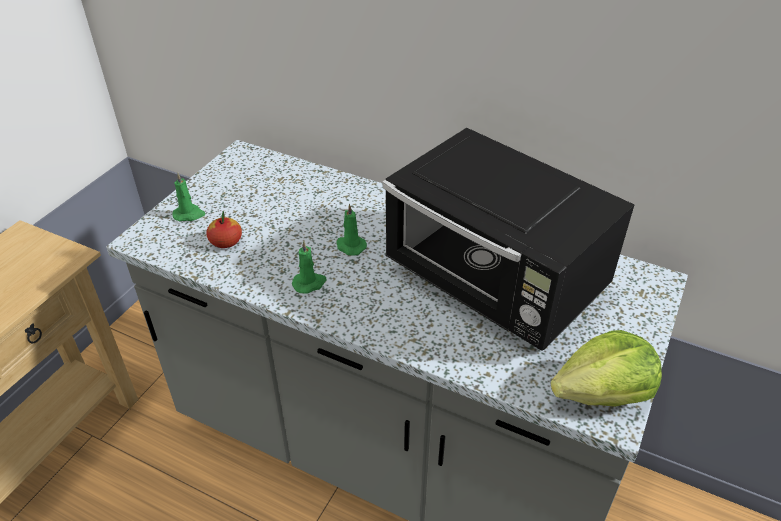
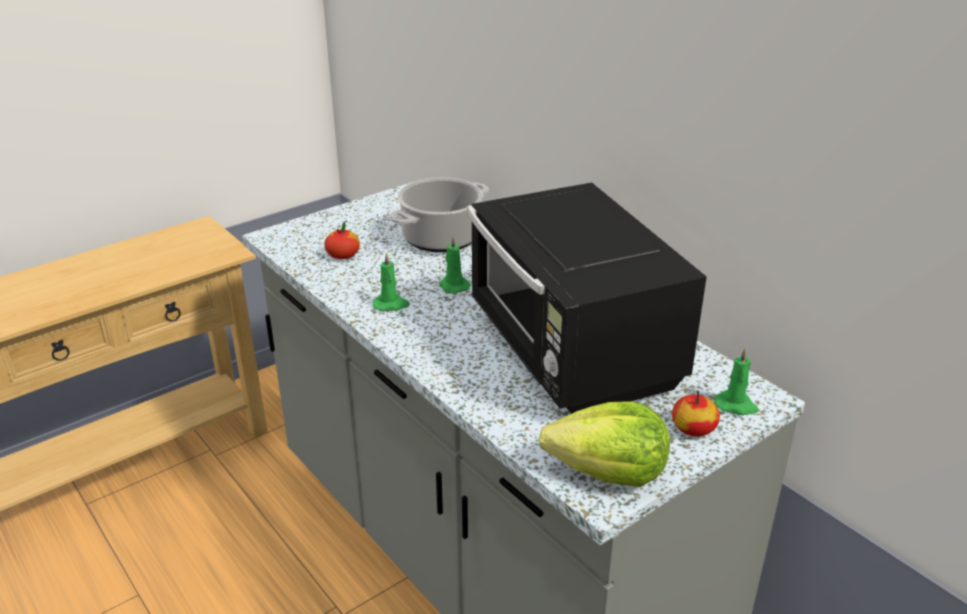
camera: 25 degrees right, 10 degrees down
(189, 214) = (328, 228): green candle -> green candle (736, 405)
(303, 197) = (441, 237): none -> cooking pot
(633, 327) = (693, 428): none -> apple

